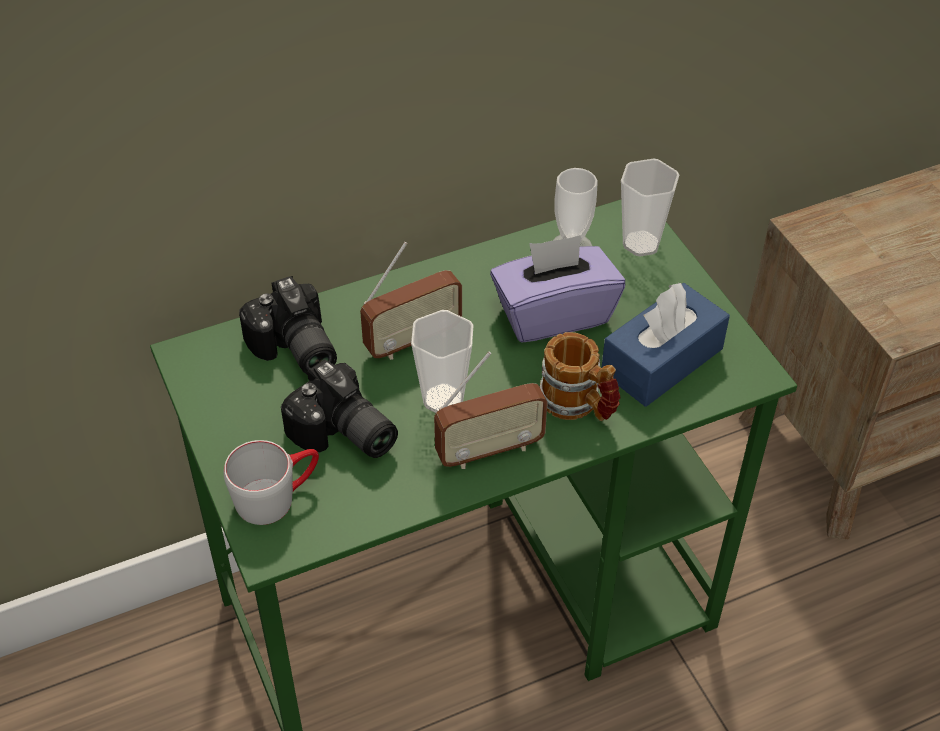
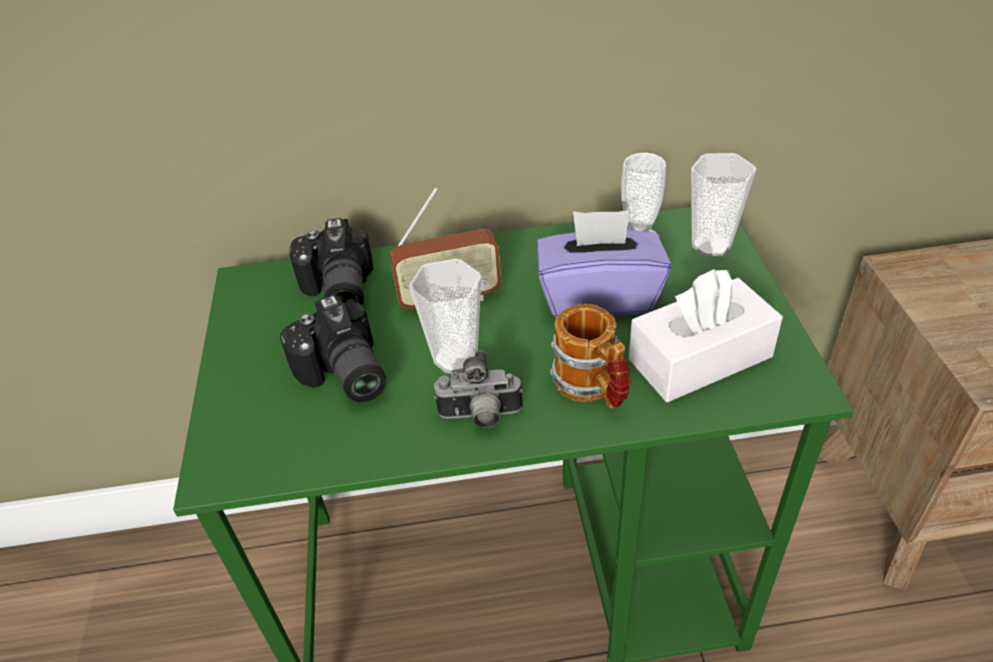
camera: 20 degrees right, 5 degrees down
(277, 495) = (250, 422): grey mug -> none
(489, 450) = (480, 417): radio -> camera
(662, 360) = (700, 358): blue tissue box -> white tissue box

